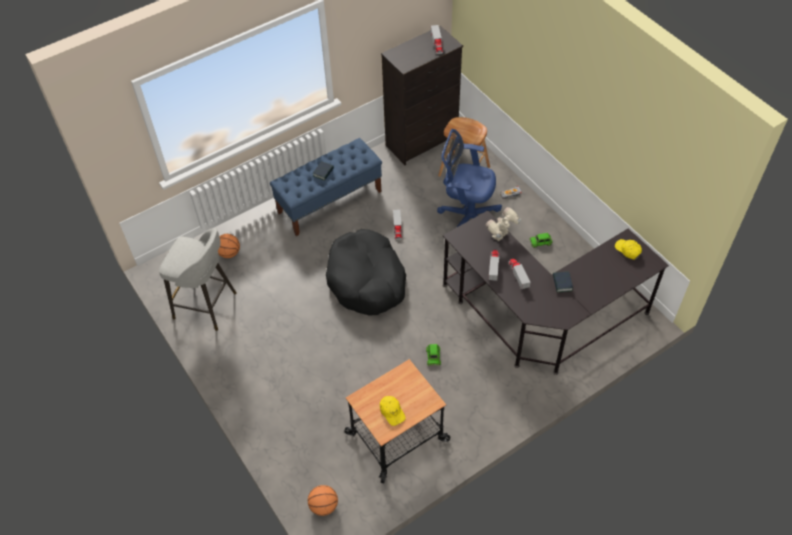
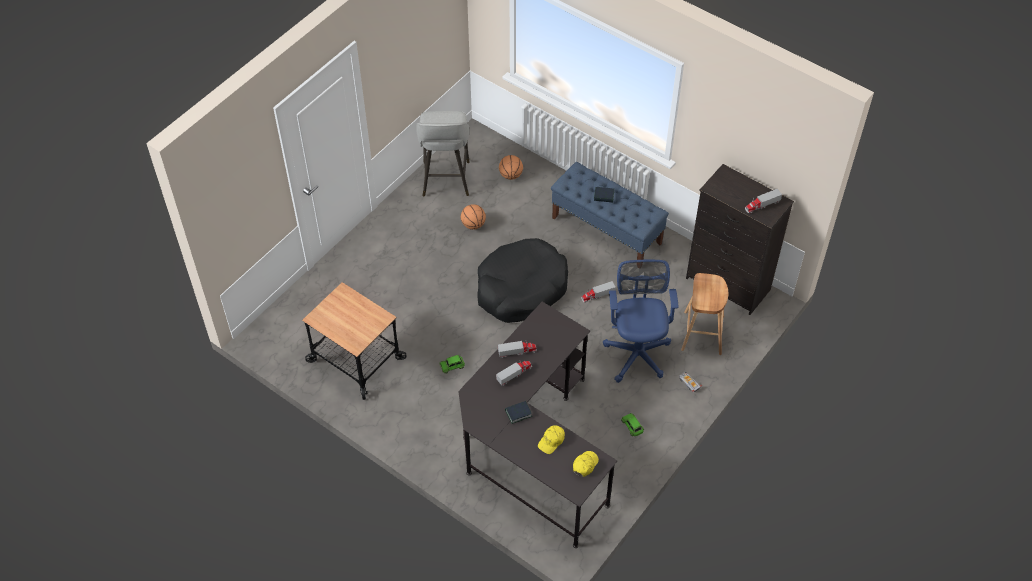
camera: 70 degrees right, 0 degrees up
(324, 506) = (275, 326): basketball -> basketball (473, 225)
(392, 412) = (337, 318): yellow cap -> yellow cap (551, 441)
(501, 236) = (560, 349): toy robot -> none

